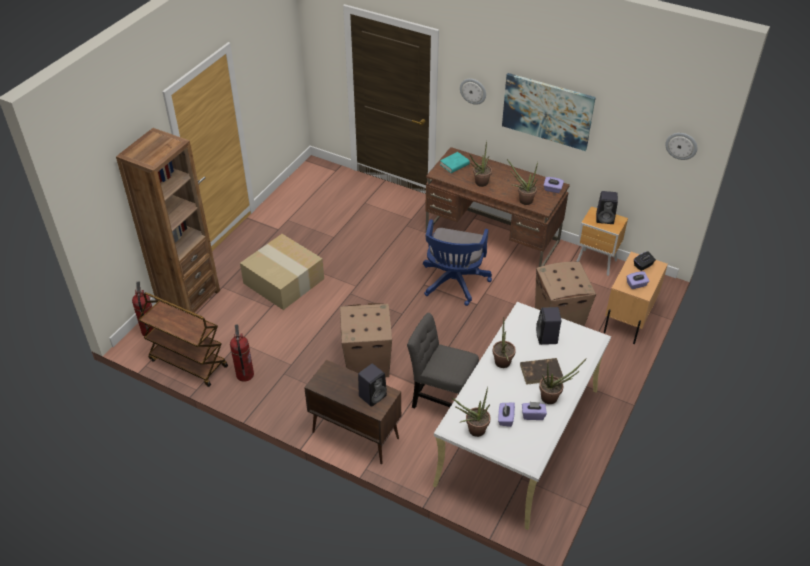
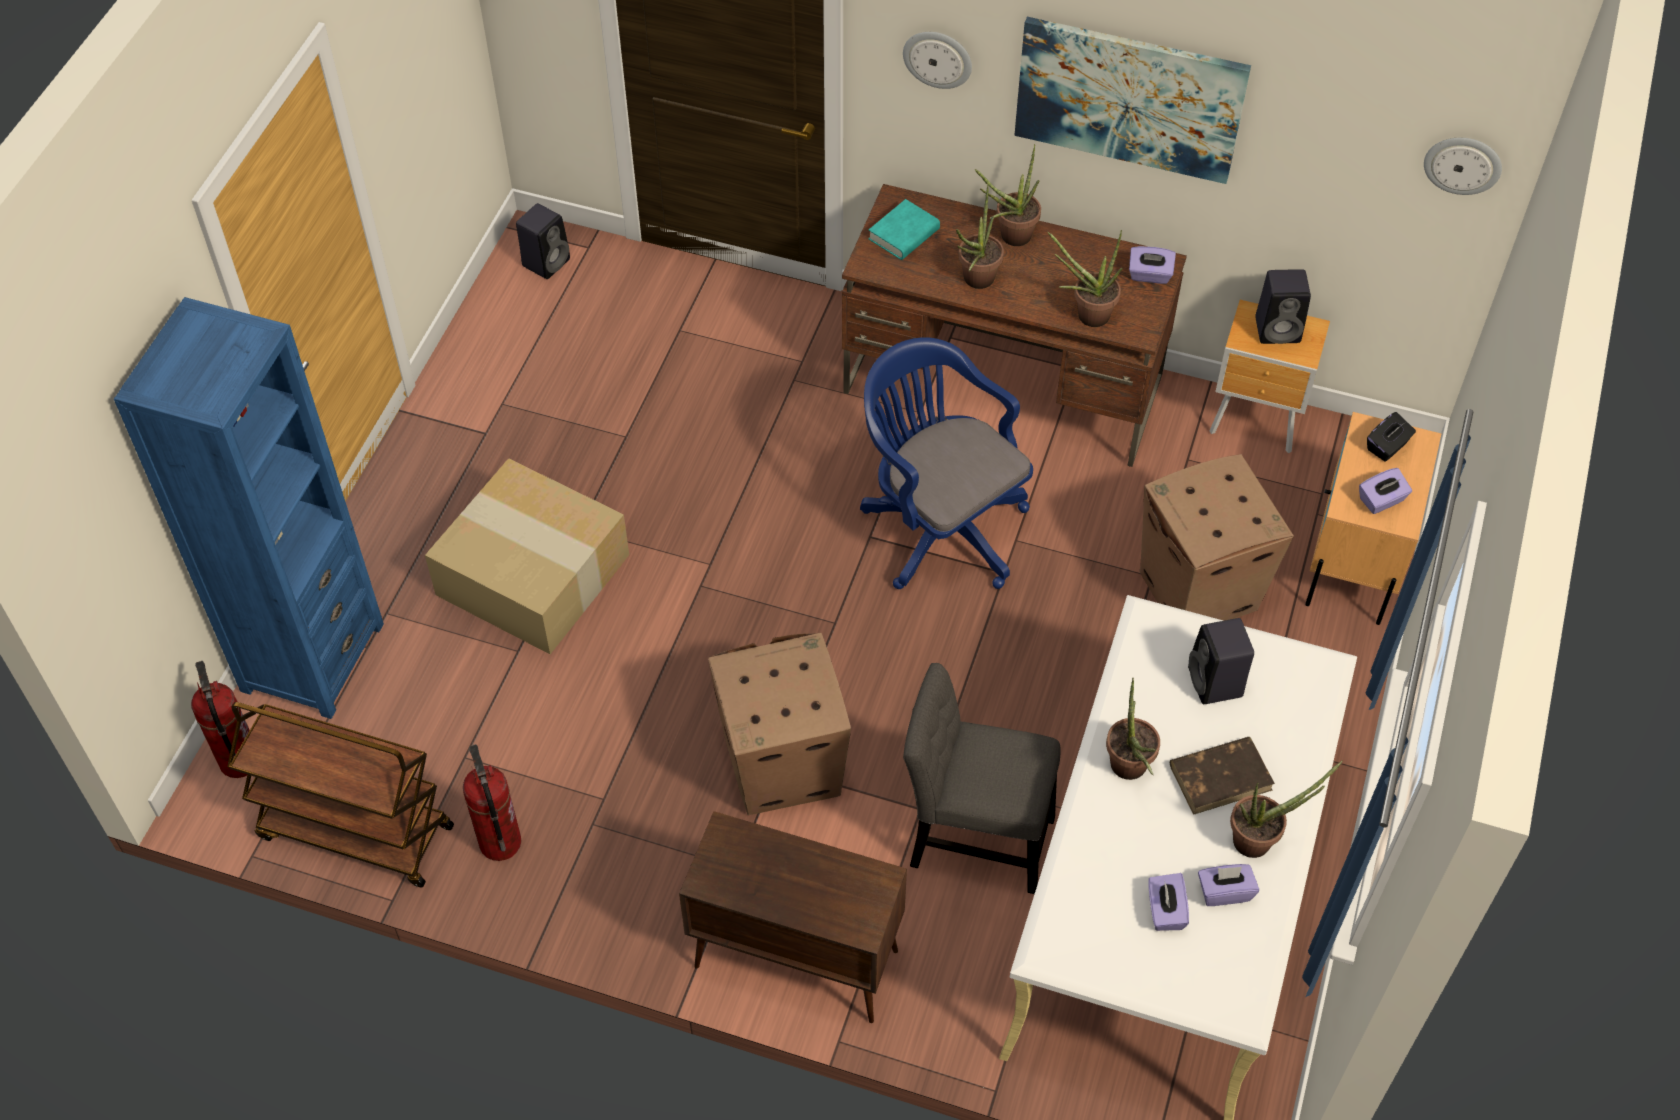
camera: 10 degrees left, 10 degrees up
(188, 299) = (312, 657): brown bookcase -> blue bookcase
(373, 395) = (844, 889): black speaker -> black speaker (547, 261)
(453, 284) = (939, 525): blue office chair -> blue office chair turned 135 degrees clockwise
(473, 430) = (1099, 954): potted plant -> potted plant (1009, 237)

